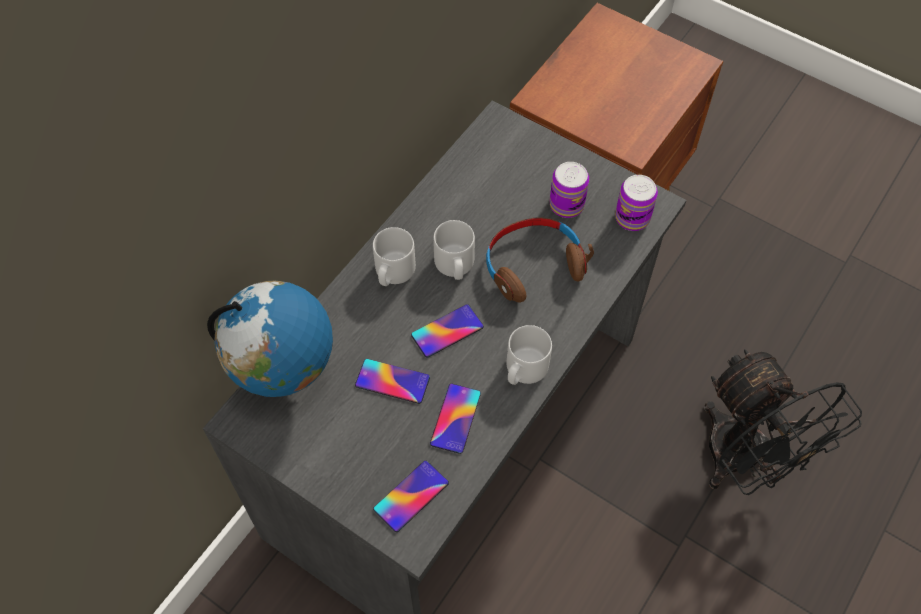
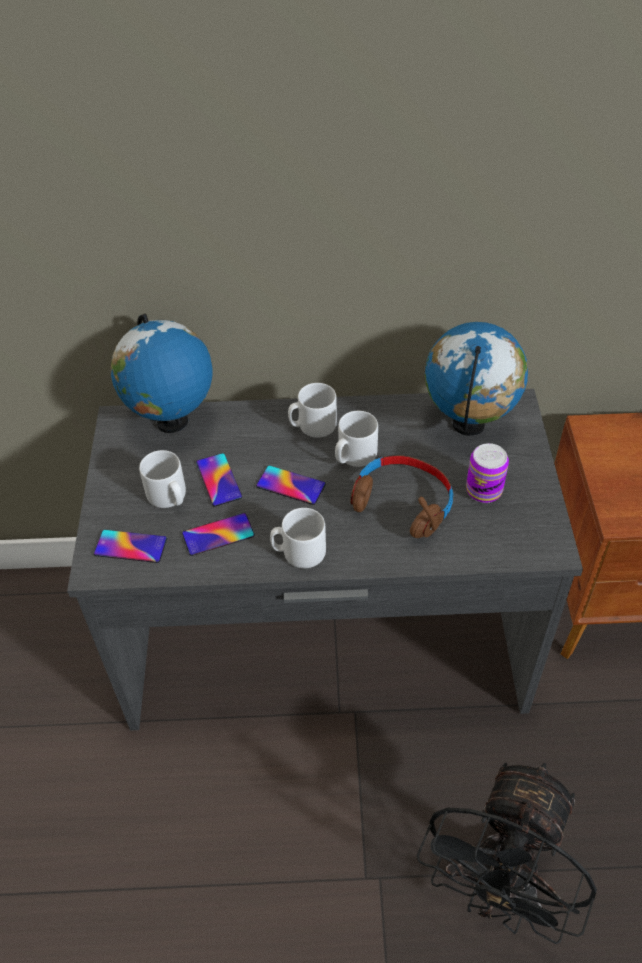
camera: 55 degrees right, 10 degrees down
(378, 432) = (169, 497): none -> grey mug
(493, 168) = (468, 426): none -> globe
(632, 218) = (519, 541): can -> none

